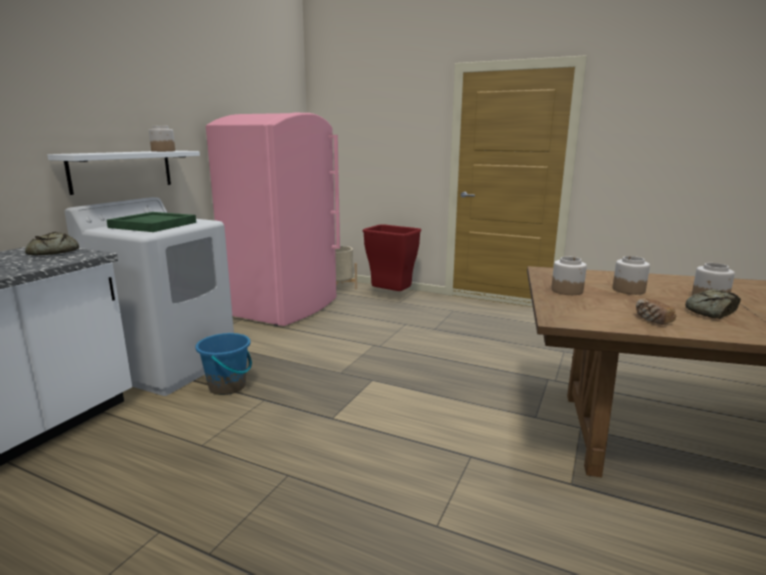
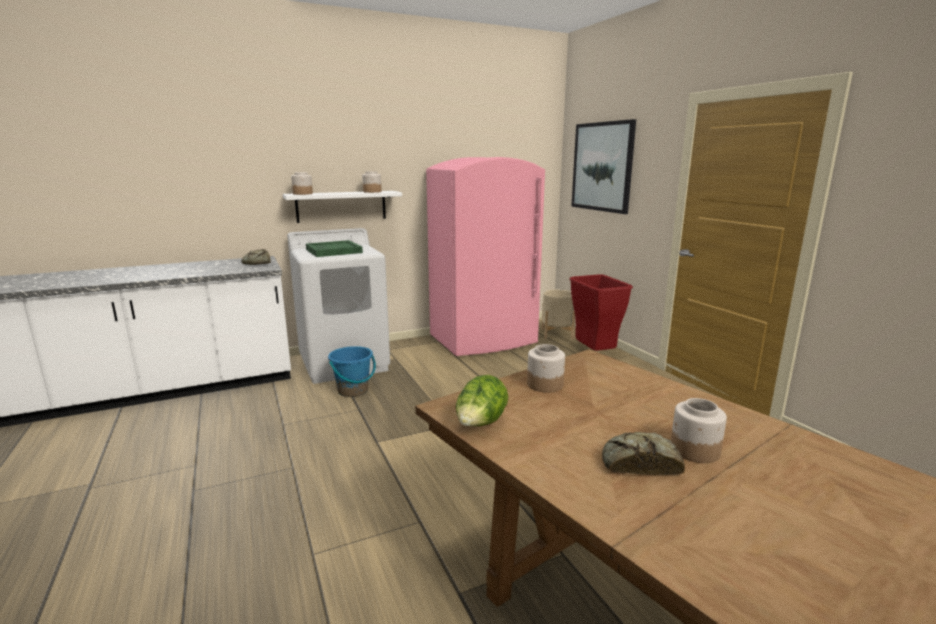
camera: 40 degrees right, 0 degrees up
(363, 126) = (602, 167): none -> picture
(604, 322) = (480, 425): none -> lettuce
(628, 290) = (618, 405): jar -> jar (303, 194)
(652, 320) = (535, 442): bread -> none

